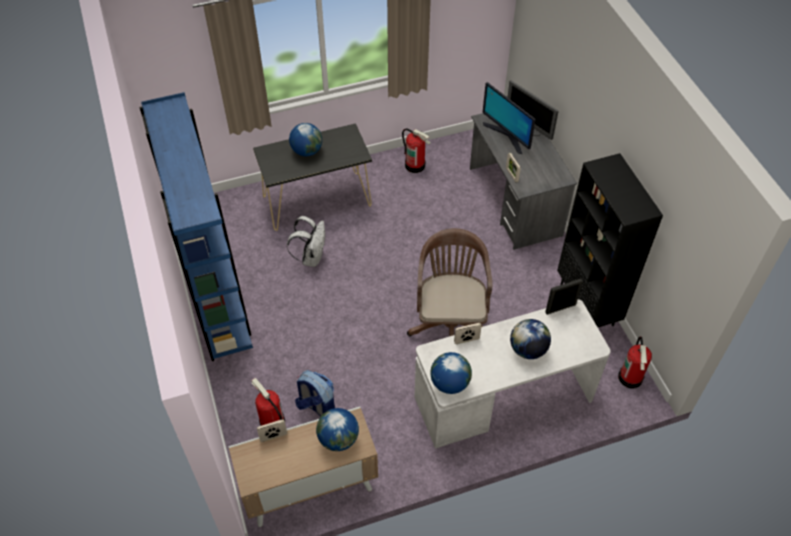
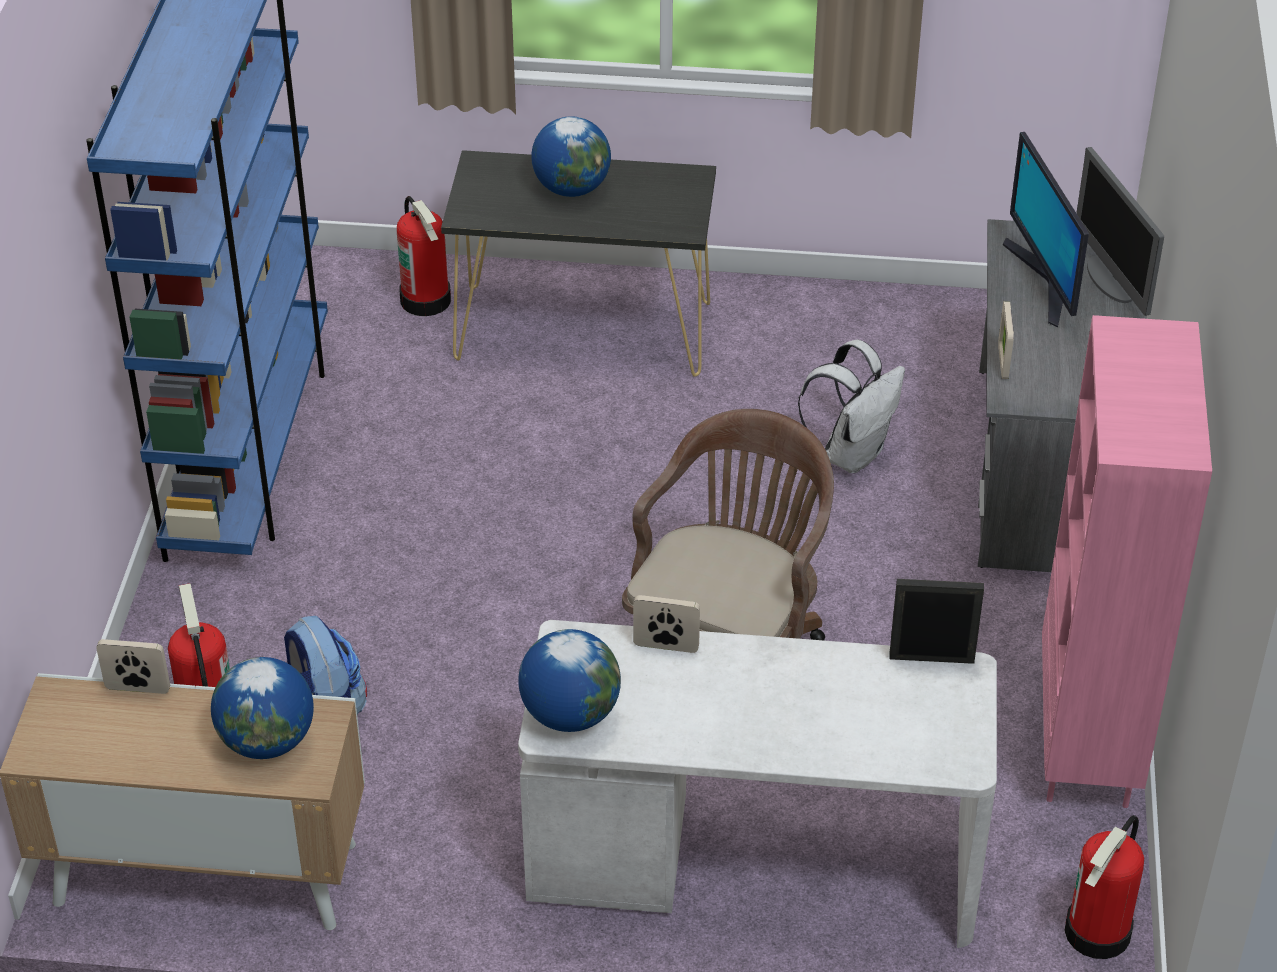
camera: 25 degrees right, 10 degrees down
(311, 257) = (499, 435): white backpack -> white backpack (852, 453)
(415, 165) = (853, 326): fire extinguisher -> fire extinguisher (426, 300)
(528, 349) = (796, 712): globe -> none
(587, 305) = (1088, 743): black bookcase -> pink bookcase

